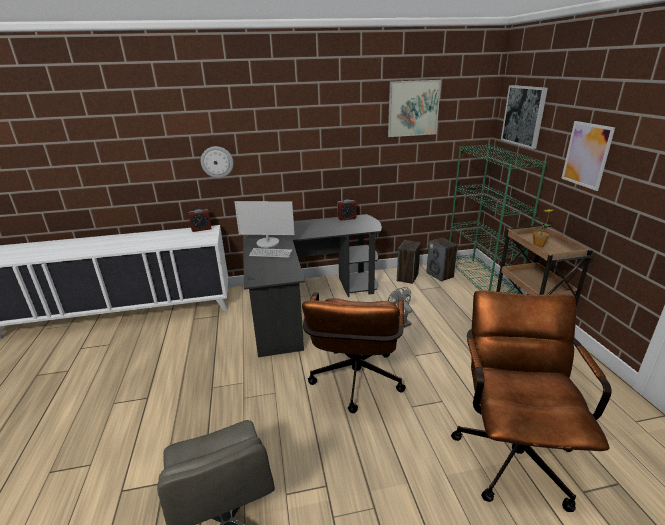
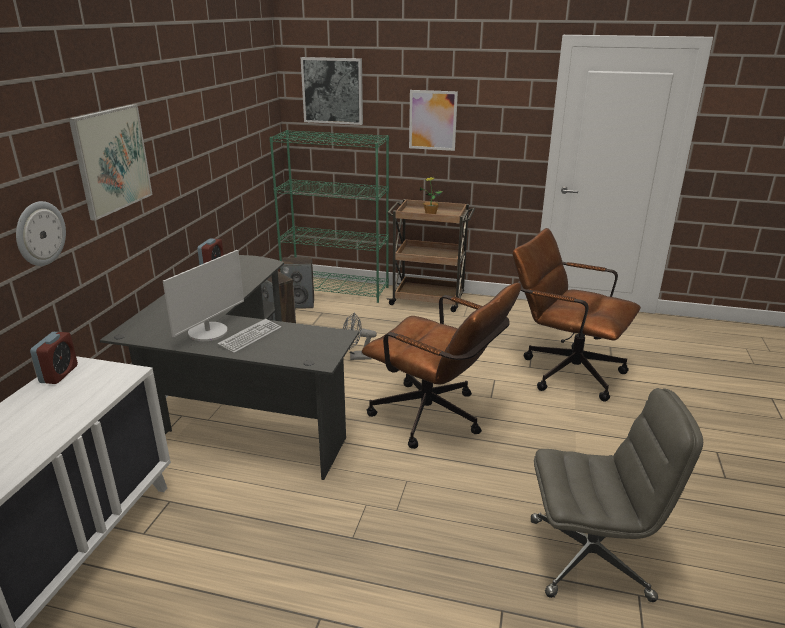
camera: 65 degrees left, 0 degrees up
(413, 108) = (228, 94): picture -> picture (112, 160)

